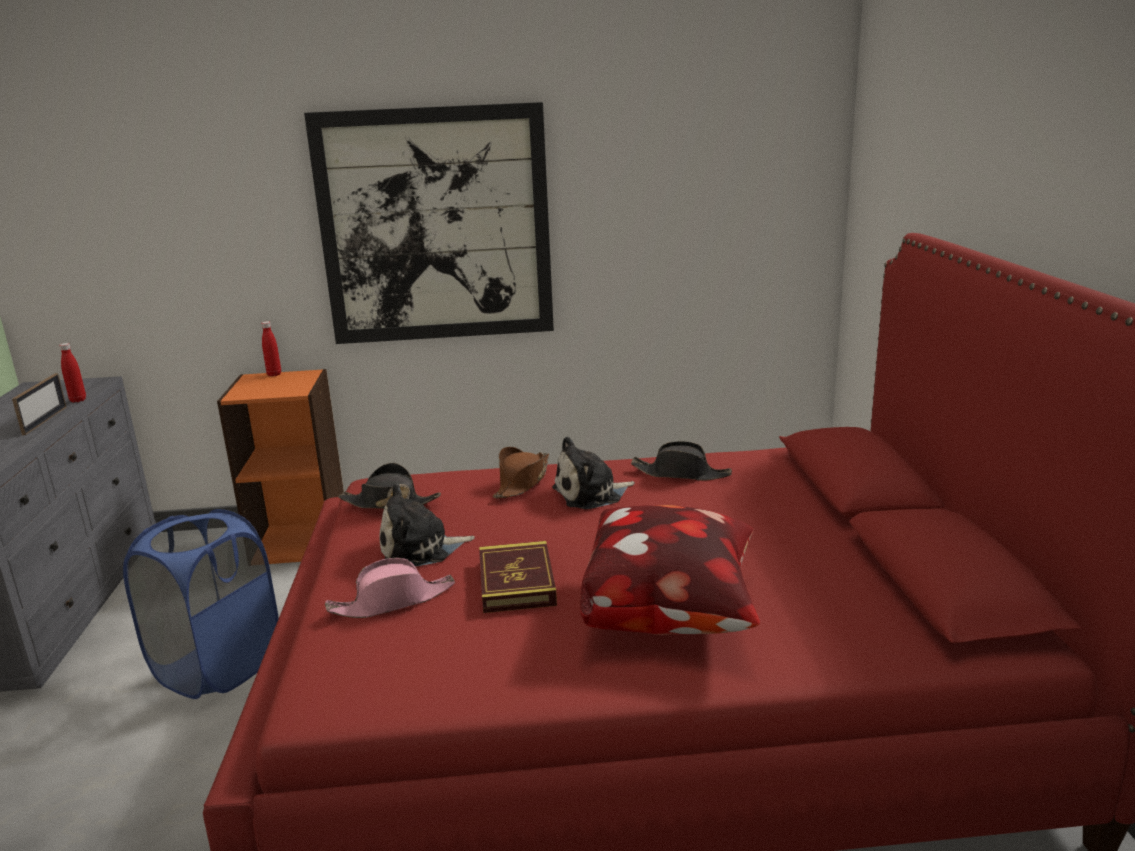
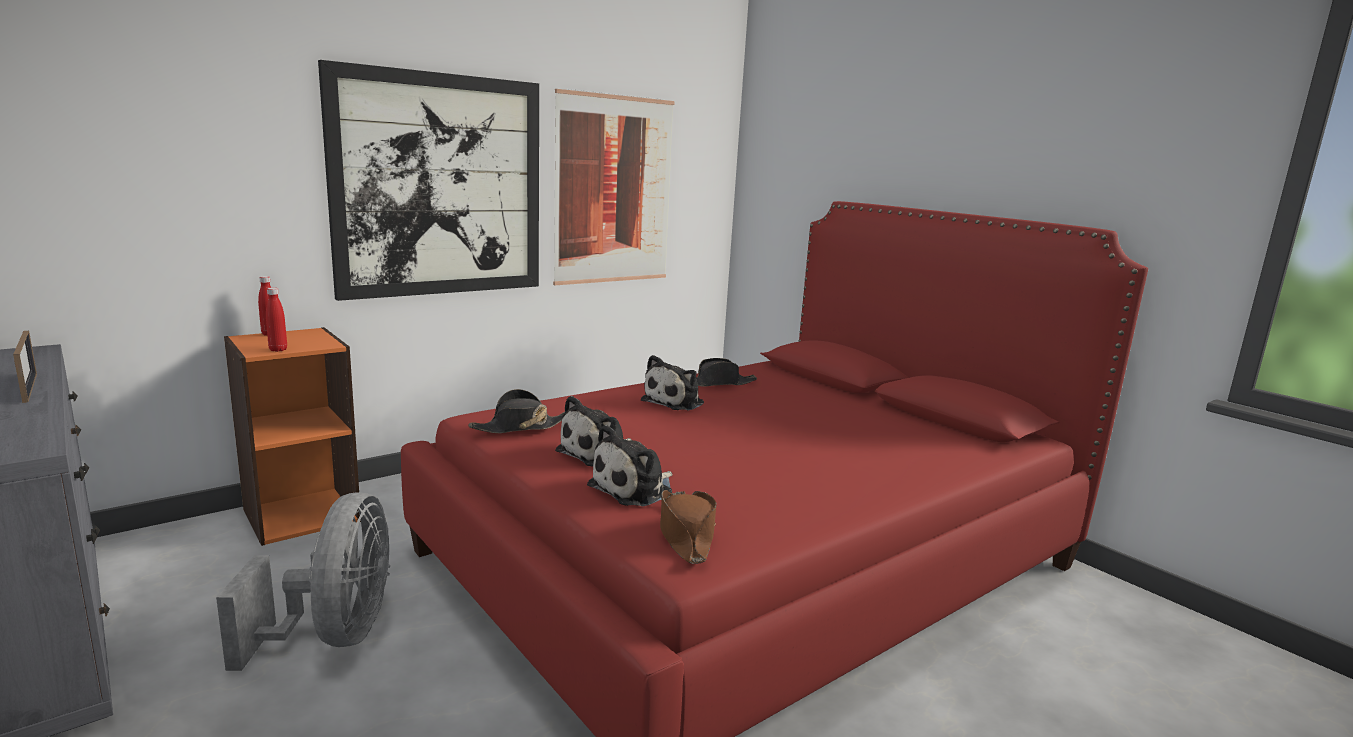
camera: 35 degrees left, 5 degrees down
(78, 400) = (41, 367): red bottle -> red bottle (278, 350)
(218, 667) = (335, 635): blue laundry basket -> grey fan
(393, 601) = (635, 489): pink hat -> plush toy
(516, 582) = (711, 460): book -> none
(522, 482) = (612, 400): brown hat -> brown hat (686, 534)
(653, 216) = (614, 190): none -> picture
(672, 614) = (842, 458): pillow -> none

